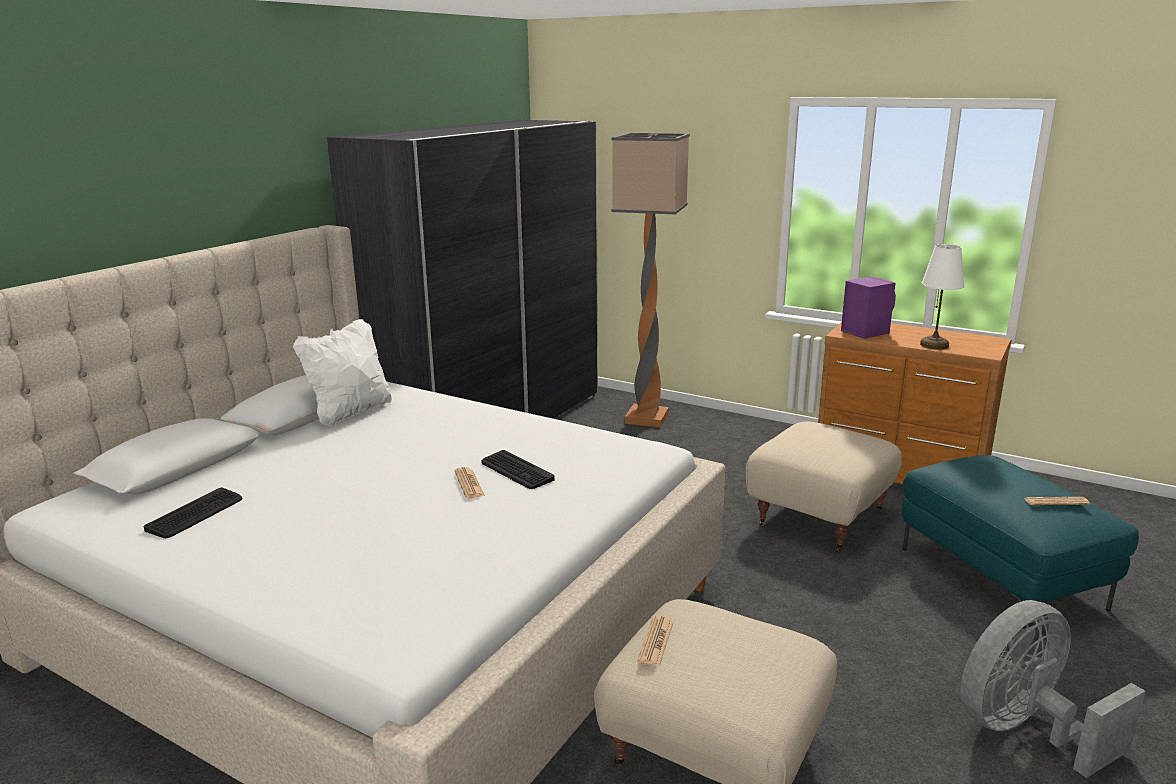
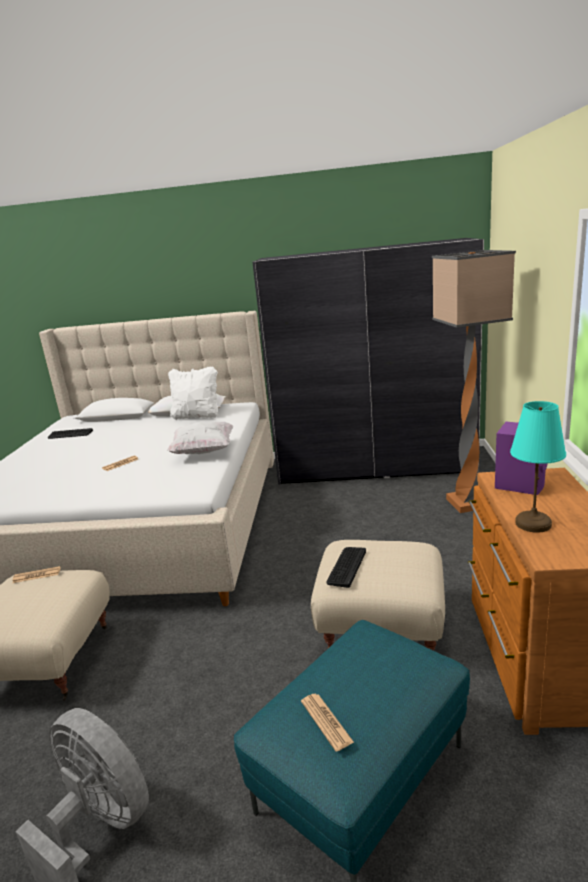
camera: 65 degrees right, 0 degrees up
(516, 471) = (141, 467): keyboard -> keyboard (346, 567)
(523, 429) = (203, 452): none -> white pillow
(935, 345) = (533, 524): white table lamp -> turquoise table lamp

